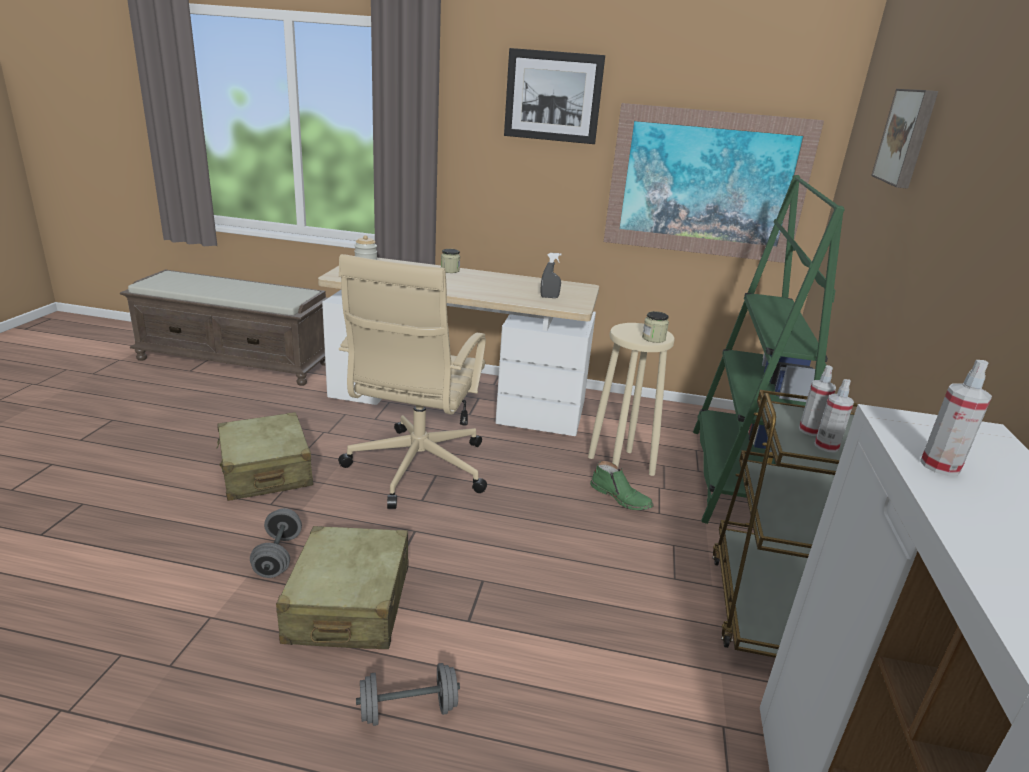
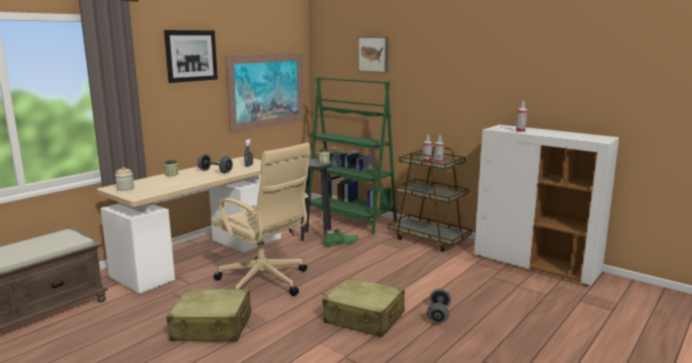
camera: 60 degrees left, 10 degrees down
(278, 556) = (308, 332): grey dumbbell -> grey dumbbell (215, 171)
(621, 466) = (316, 236): beige stool -> black stool

